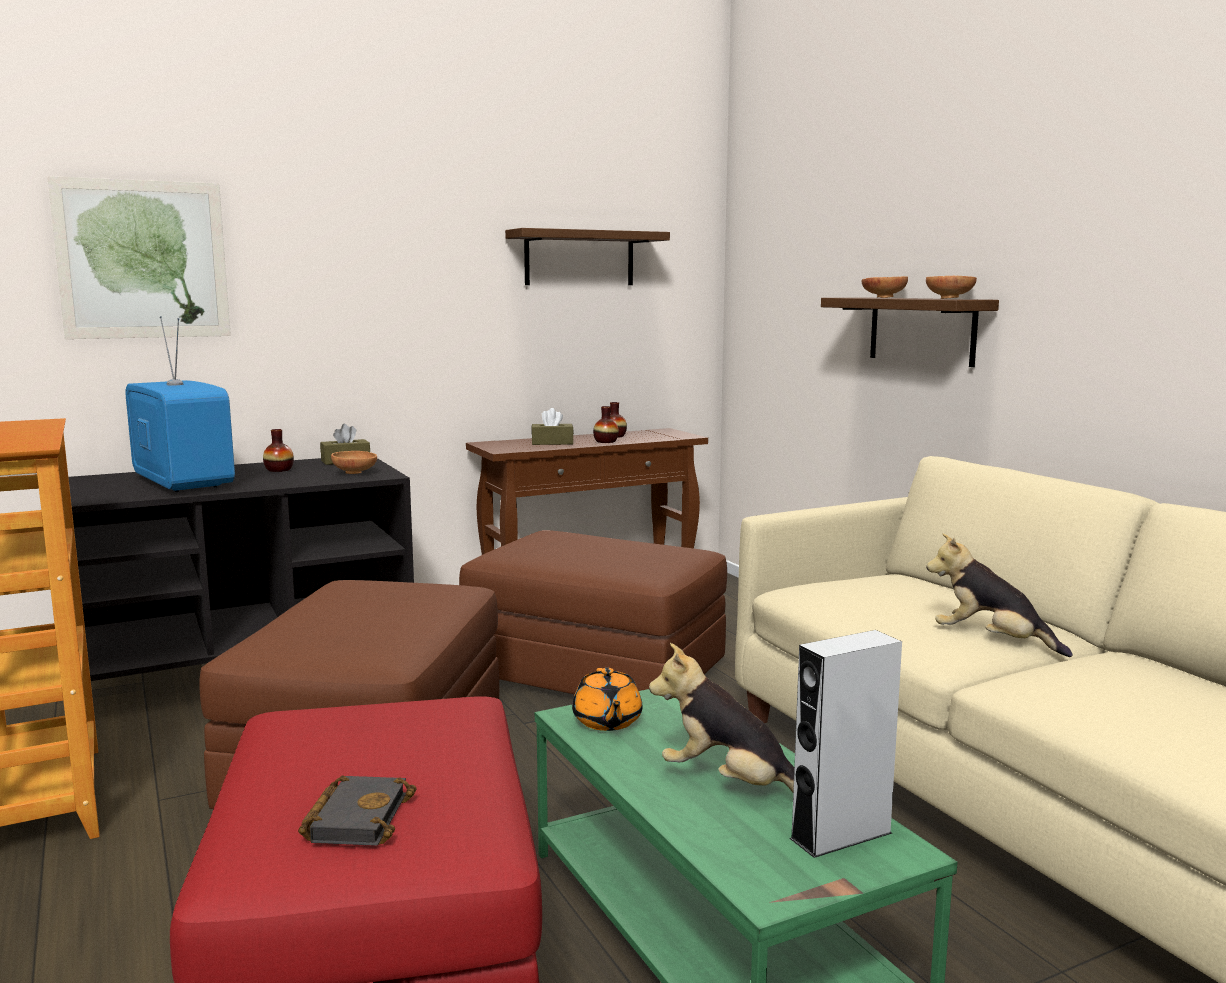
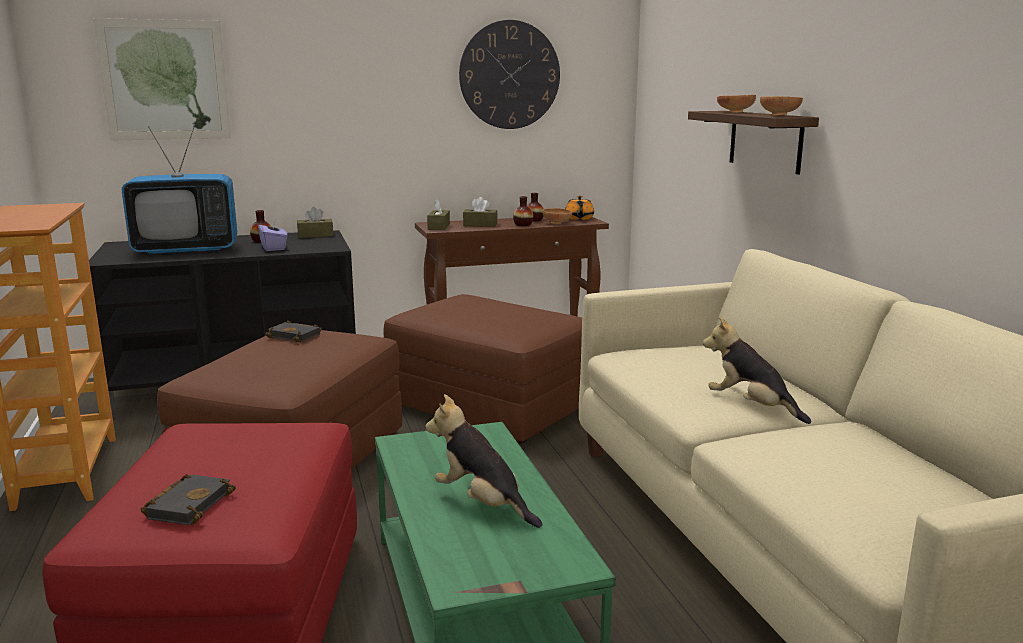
camera: 10 degrees right, 5 degrees up
(182, 483) = (186, 250): television -> television turned 105 degrees clockwise
(302, 477) = (274, 248): none -> purple tissue box
(355, 473) = (314, 246): brown bowl -> brown bowl (557, 223)
(362, 590) = (296, 336): none -> black book
(502, 446) = (438, 227): none -> brown tissue box
(579, 258) = (509, 75): shelf -> wall clock
(607, 722) = (422, 448): orange teapot -> orange teapot (579, 219)
(841, 835) = (539, 549): grey speaker -> none

